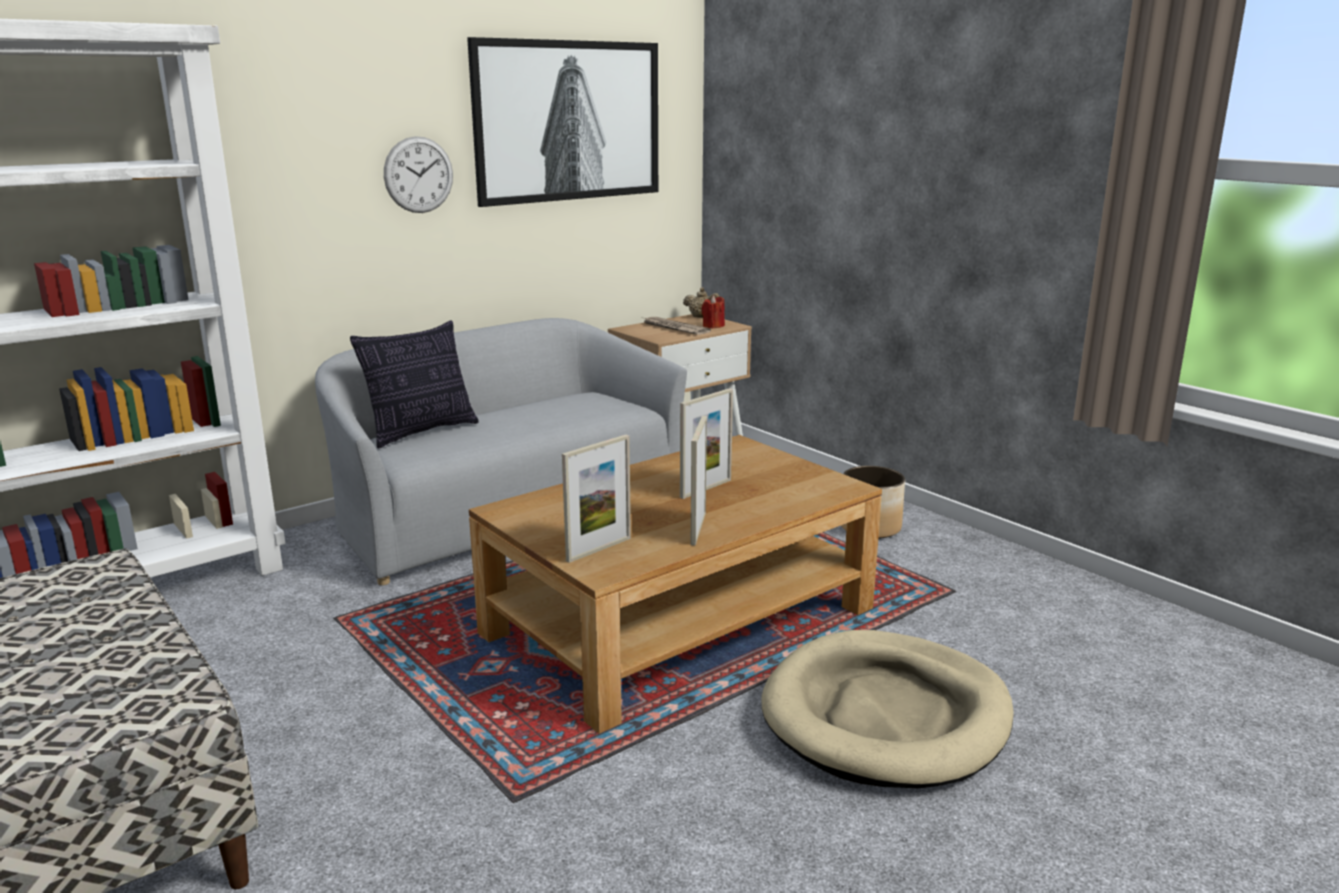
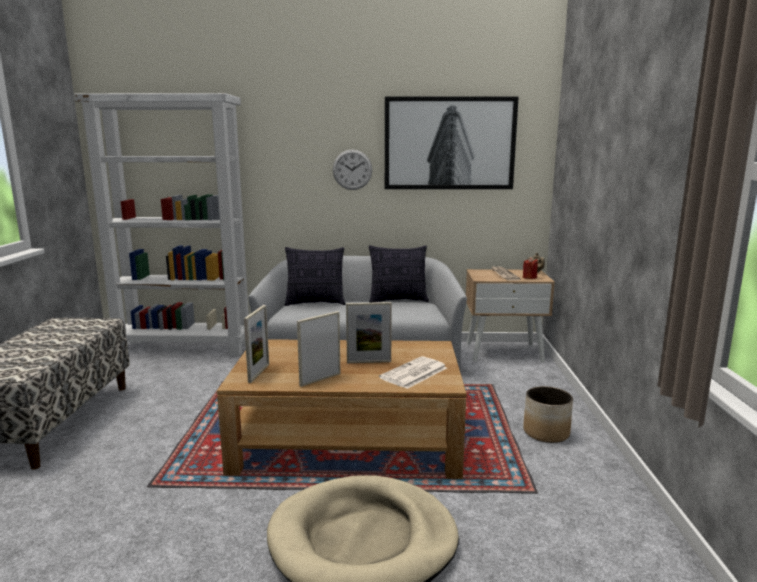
camera: 40 degrees right, 5 degrees down
(541, 398) = (398, 300): none -> pillow
(599, 549) = (259, 373): picture frame -> picture frame turned 75 degrees counterclockwise
(786, 485) = (413, 373): none -> newspaper

